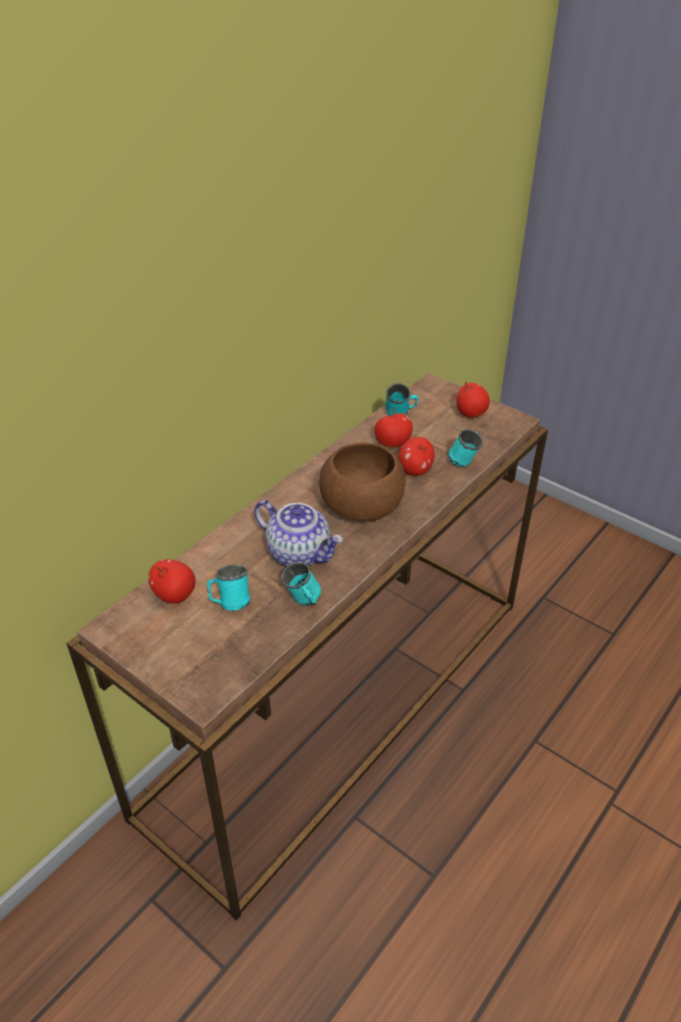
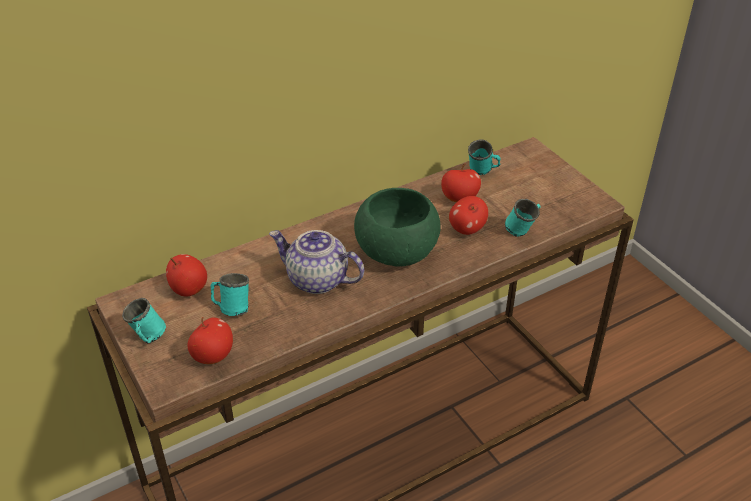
camera: 20 degrees right, 0 degrees up
(300, 553) = (316, 280): teapot -> teapot turned 150 degrees clockwise
(304, 602) = (296, 325): turquoise mug -> turquoise mug (147, 339)
(362, 507) = (397, 252): brown bowl -> green bowl
(471, 414) = (554, 186): apple -> apple (213, 355)

